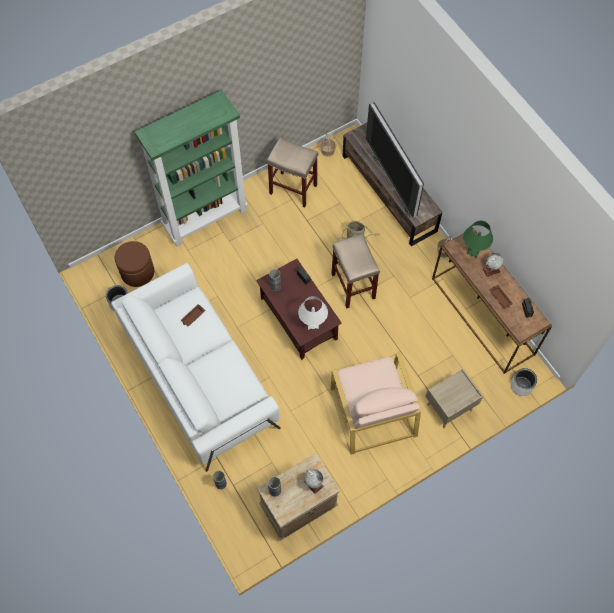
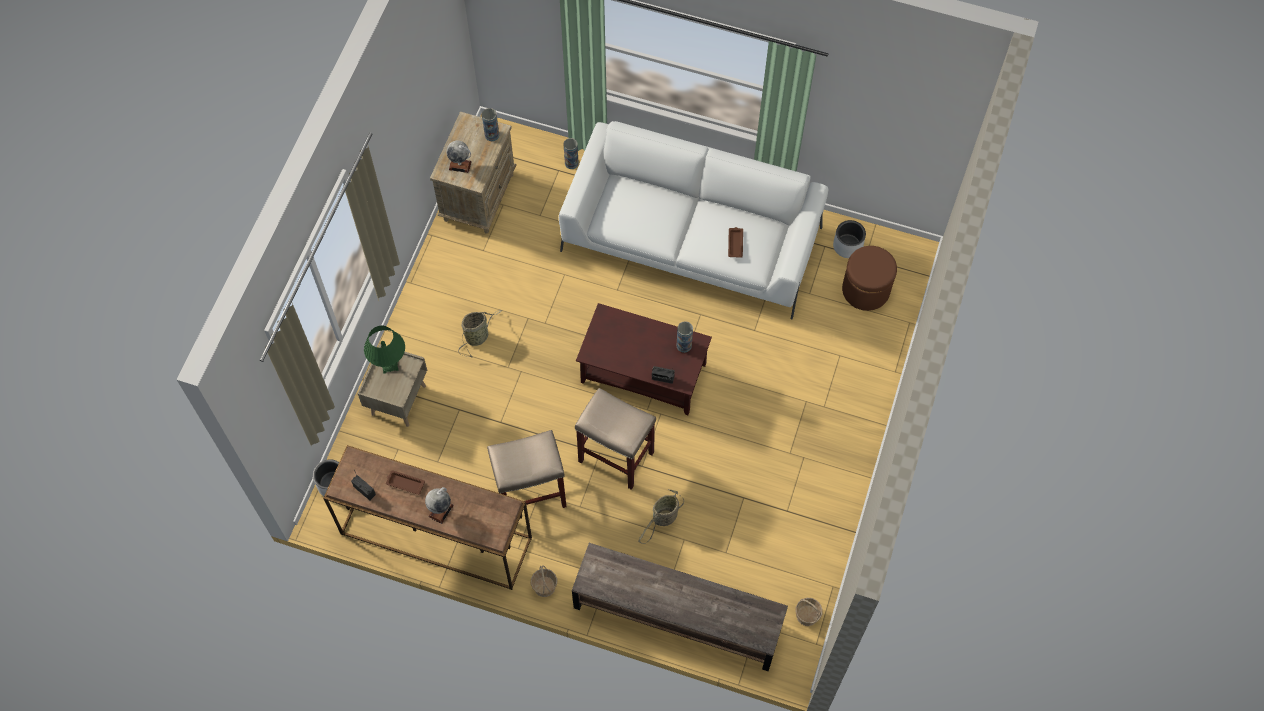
camera: 140 degrees right, 0 degrees up
(205, 218) = (860, 407): green bookcase -> none
(294, 189) = (797, 526): beige stool -> beige stool (530, 494)
(312, 324) = (605, 335): white table lamp -> none
(373, 411) = (478, 336): beige armchair -> basket
(395, 181) = (664, 587): television -> none
(473, 251) = (479, 518): green table lamp -> green table lamp (389, 365)

